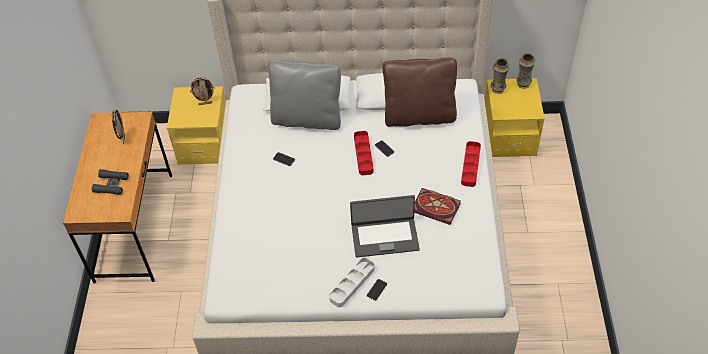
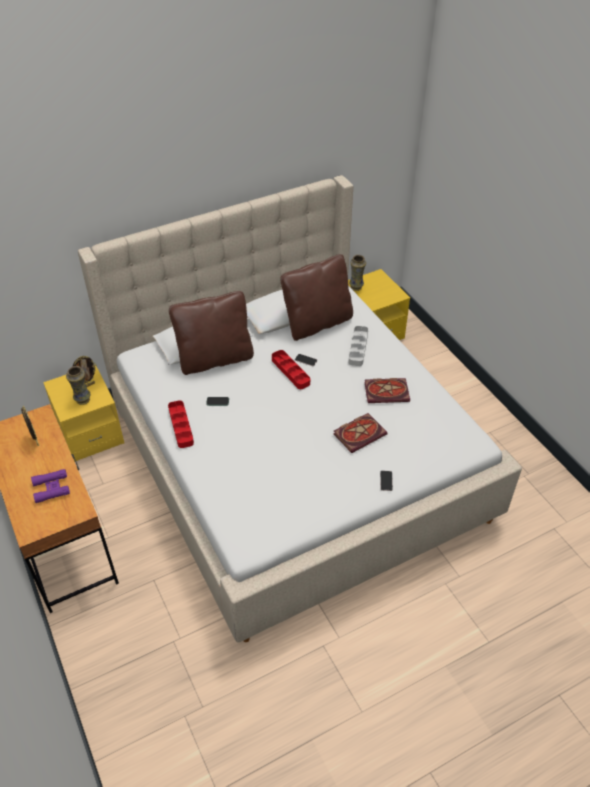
camera: 30 degrees left, 5 degrees down
(111, 184) = (51, 488): black binoculars -> purple binoculars
(307, 119) = (215, 359): grey pillow -> brown pillow
(352, 284) = (360, 485): grey tray -> grey tray (358, 348)
(384, 237) = (360, 433): laptop -> book
(470, 165) = (391, 348): red tray -> red tray (181, 426)
(523, 84) = (374, 277): vase -> vase (82, 400)

